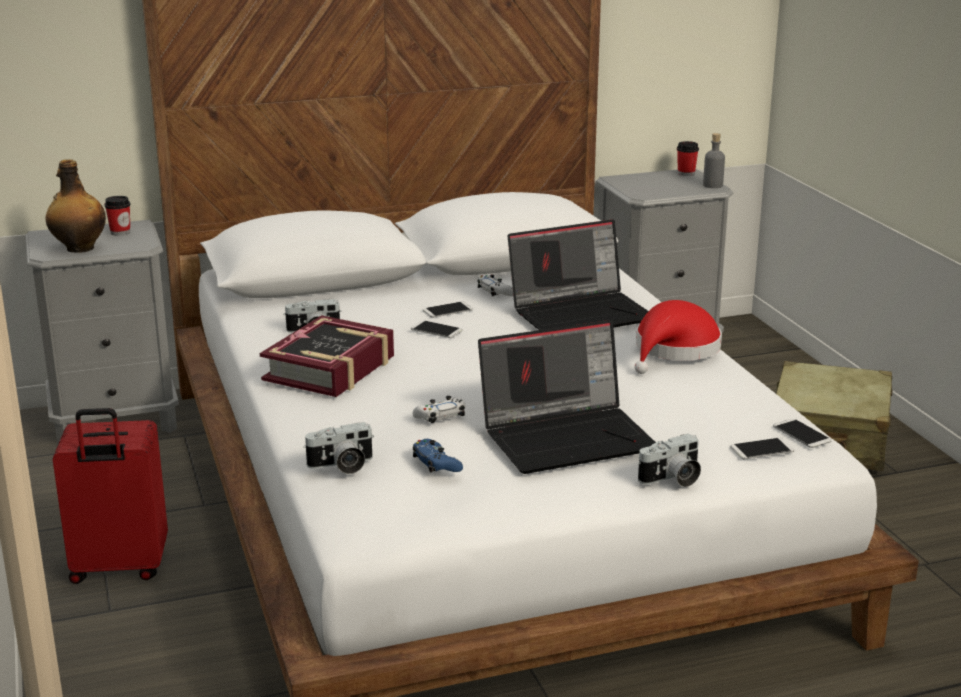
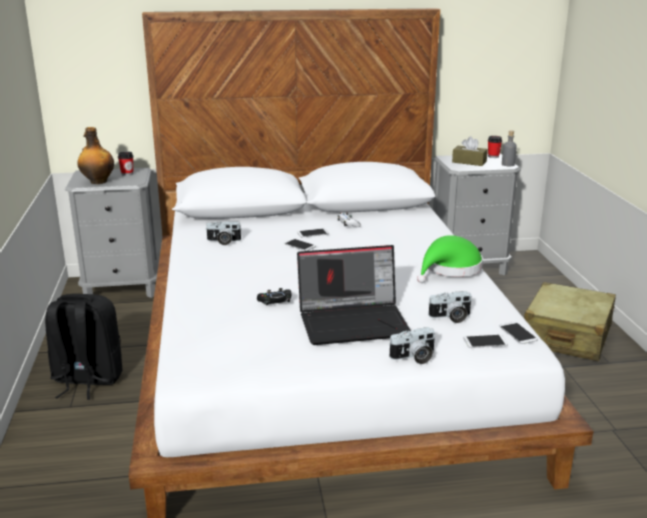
camera: 10 degrees right, 0 degrees up
(119, 568) = (87, 380): red suitcase -> black backpack
(330, 368) = (221, 265): book -> none
(342, 465) = (196, 329): camera -> camera (450, 317)
(436, 463) = (257, 333): blue game controller -> none
(440, 416) = (275, 301): white game controller -> black game controller
(581, 313) = (398, 240): laptop -> none
(653, 184) = (469, 162): none -> brown tissue box
(674, 350) = (450, 269): red hat -> green hat

